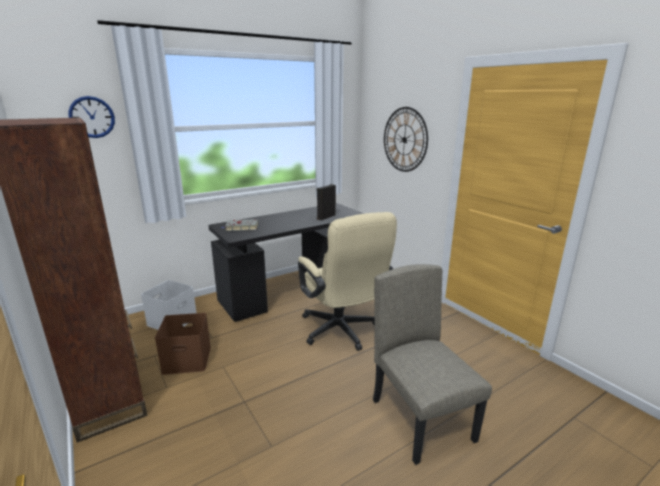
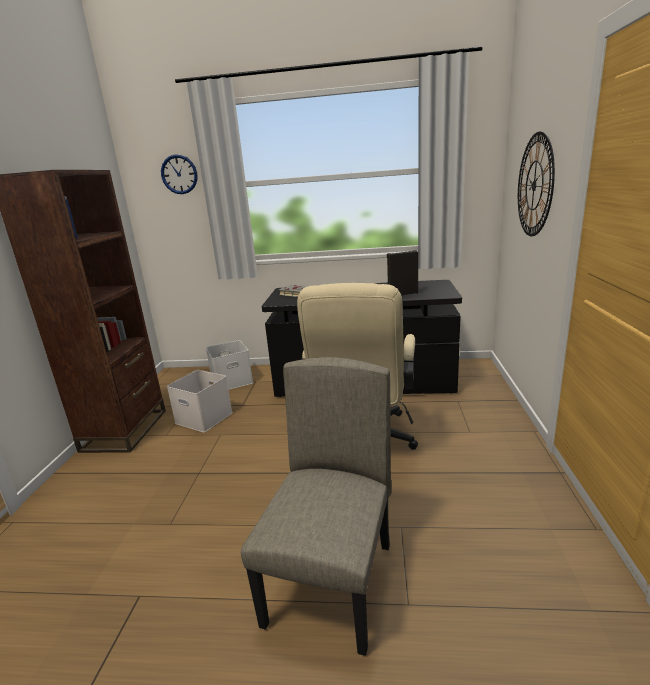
camera: 40 degrees right, 0 degrees up
(188, 359) = (205, 417): brown storage box -> white storage box

